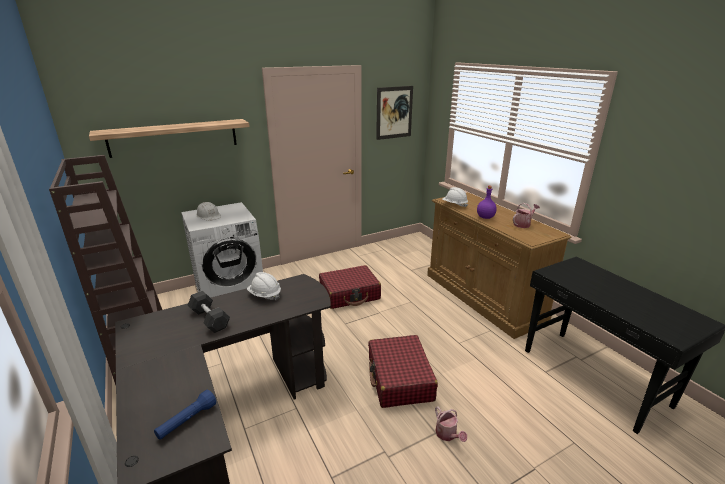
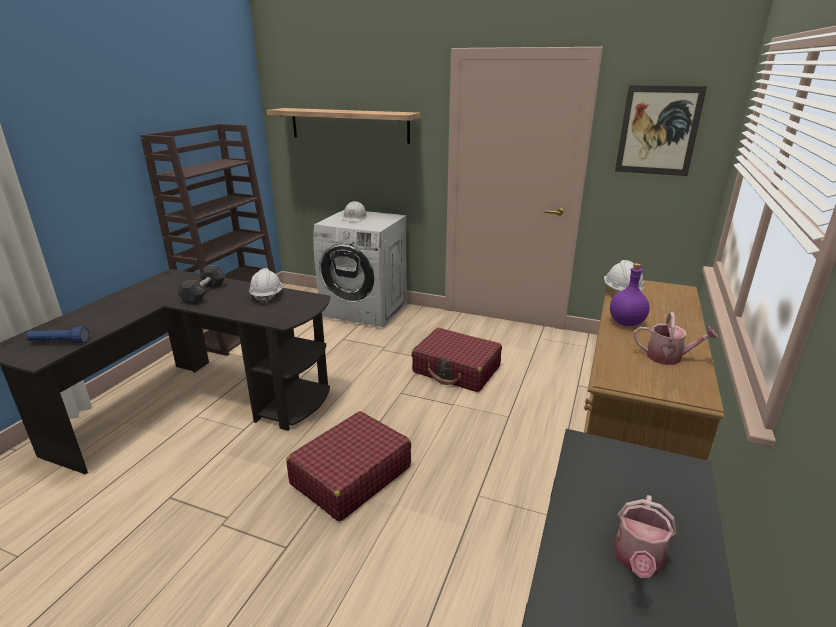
camera: 50 degrees right, 0 degrees up
(447, 435) = (290, 560): watering can -> watering can (637, 561)

